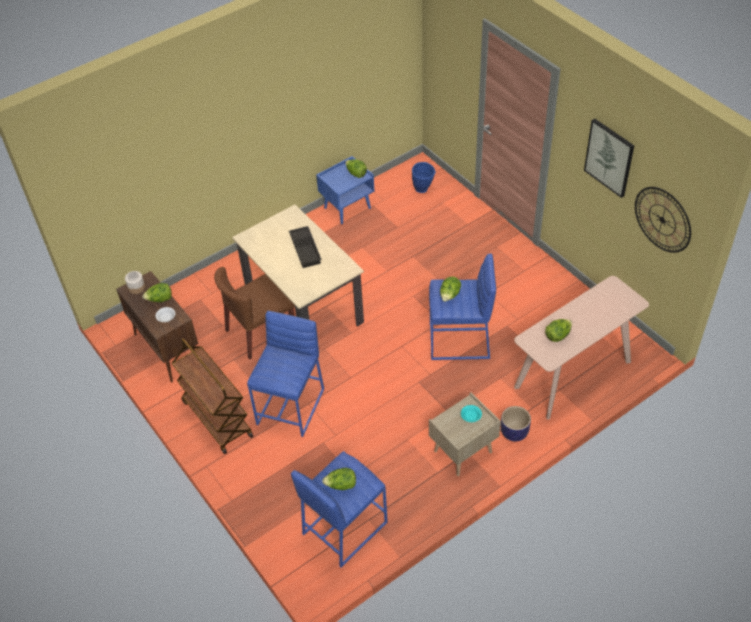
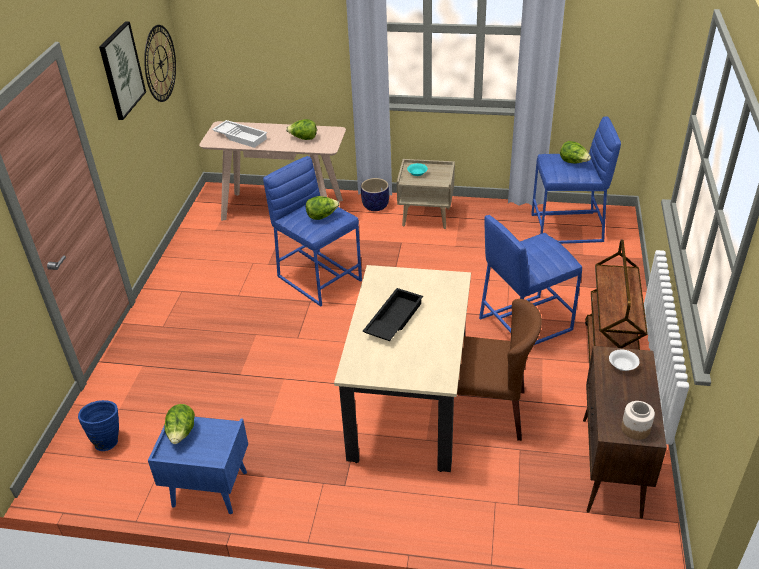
camera: 135 degrees left, 10 degrees down
(160, 299) = (614, 392): lettuce -> none
(602, 304) = (241, 137): none -> white tray

